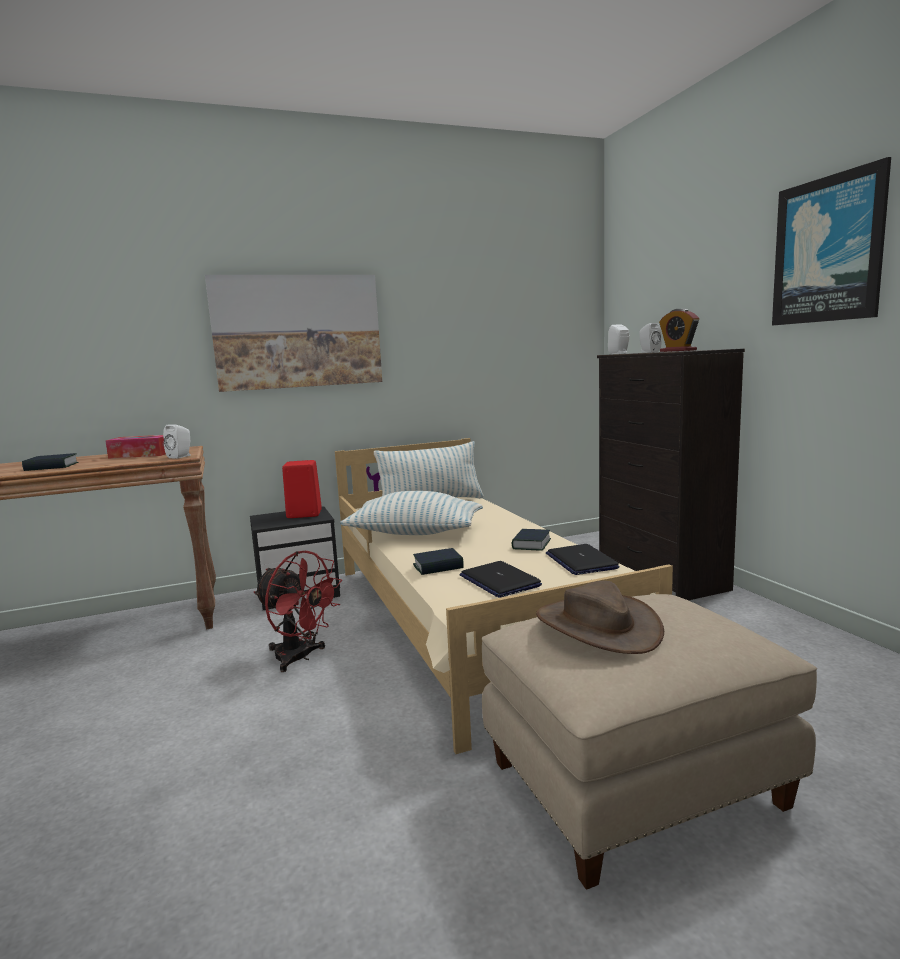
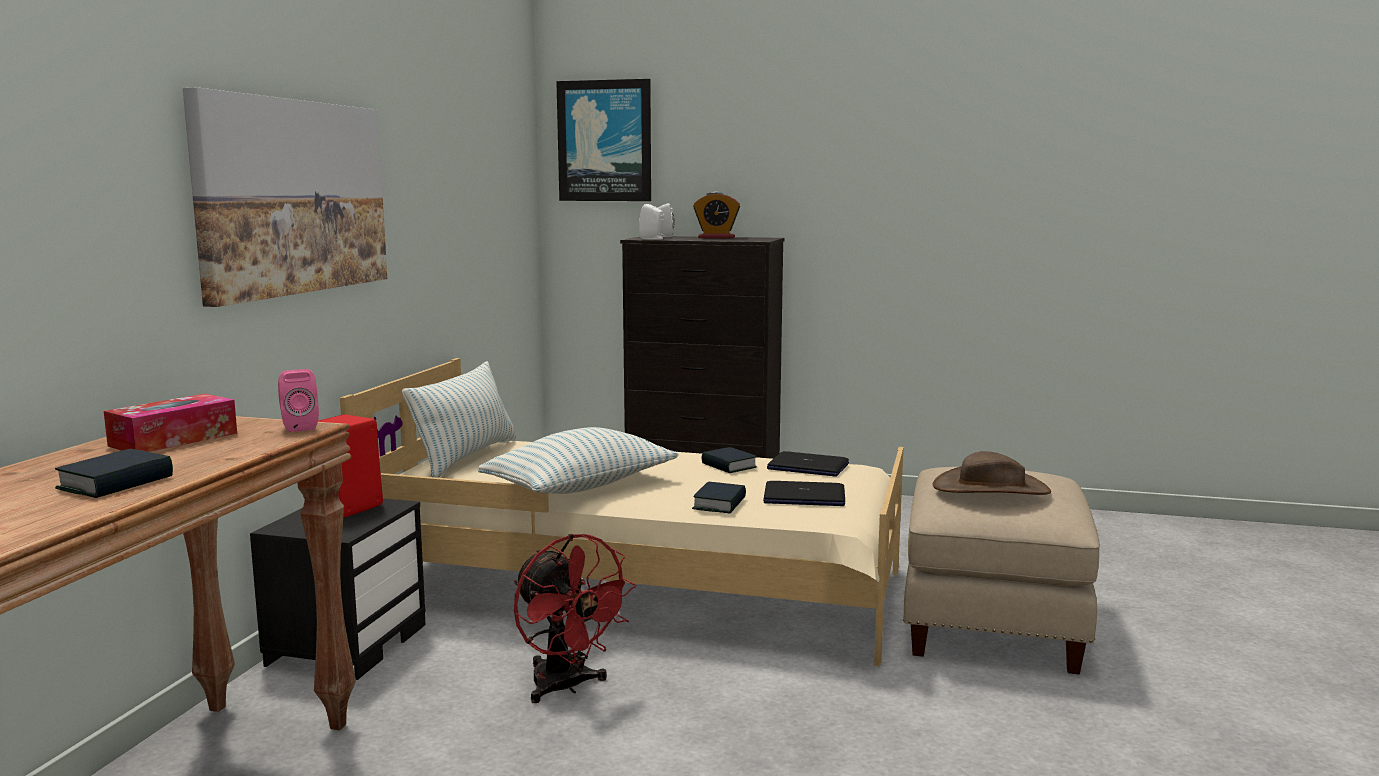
camera: 55 degrees left, 0 degrees up
(181, 456) = (298, 427): white speaker -> pink speaker
(300, 658) = (566, 687): red fan -> red fan turned 75 degrees clockwise
(828, 250) = (863, 153): picture -> picture (605, 141)

